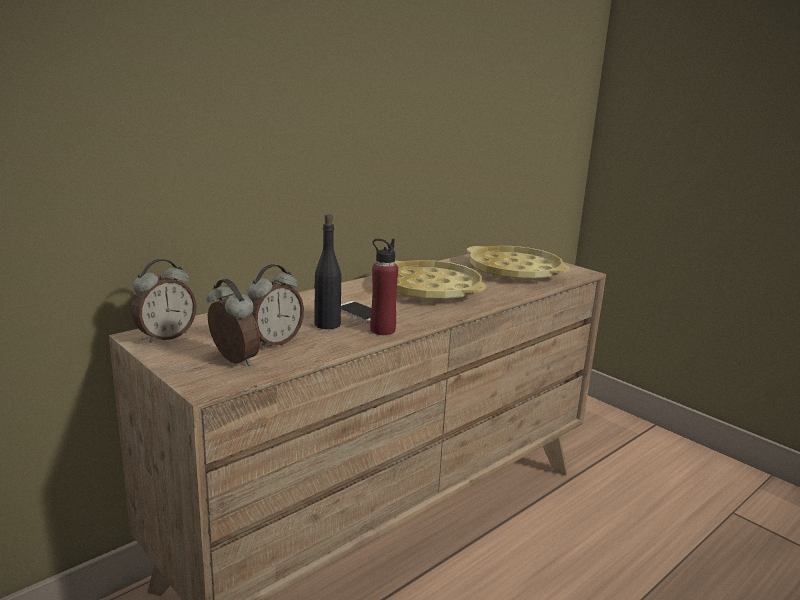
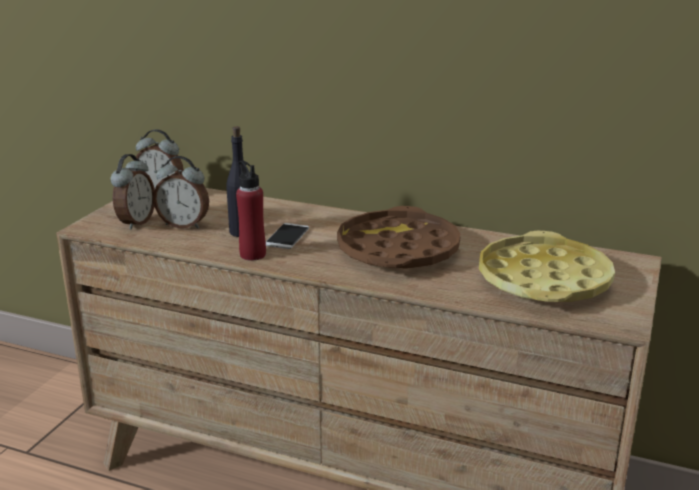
camera: 65 degrees right, 5 degrees up
(429, 289) = (397, 250): yellow tray -> brown tray

